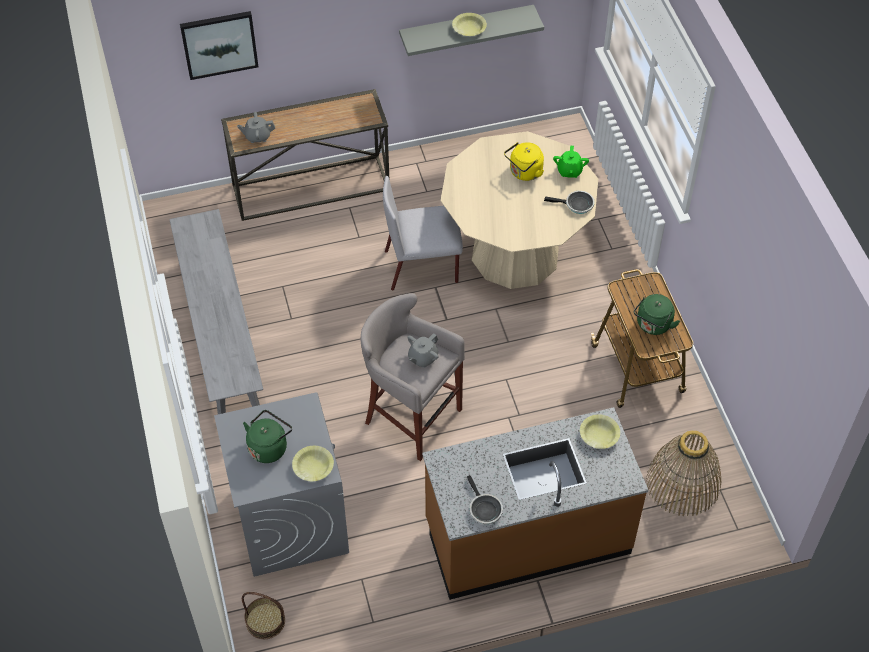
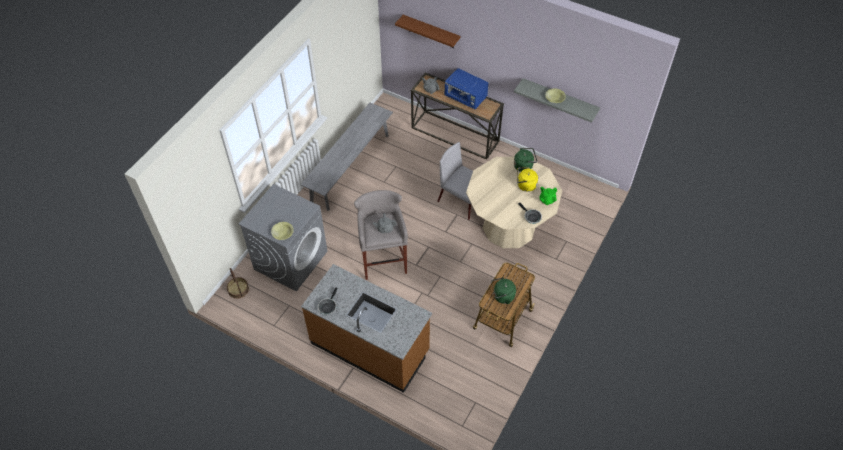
camera: 45 degrees right, 0 degrees up
(219, 44) = (431, 32): picture -> brown shelf
(269, 447) = (277, 212): green kettle -> green kettle (524, 165)
(319, 116) = (465, 98): none -> blue microwave
(599, 435) = (410, 318): yellow bowl -> none
(683, 483) = (462, 385): basket -> none

